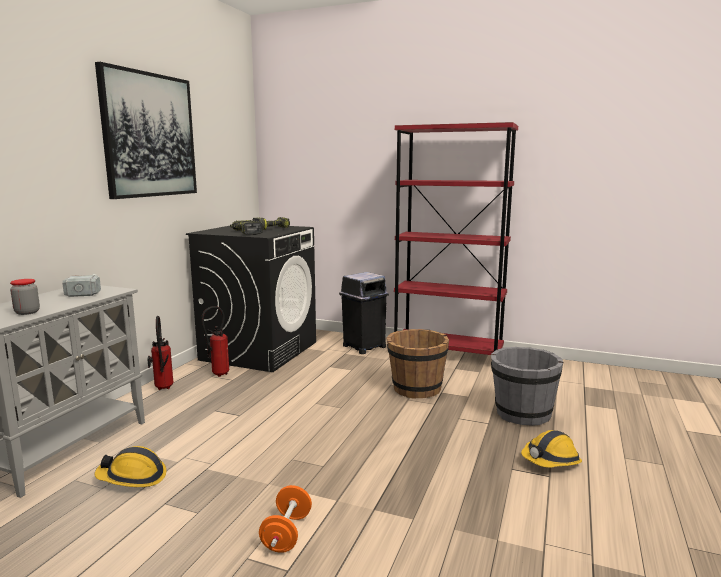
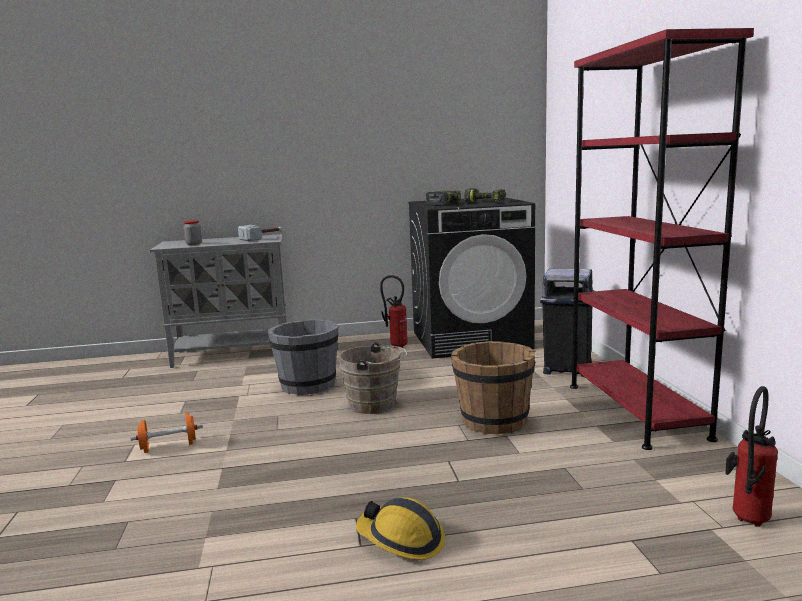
camera: 60 degrees right, 0 degrees up
(133, 478) = (210, 382): hard hat -> none
(149, 135) = (368, 106): picture -> none
(162, 389) = (346, 342): fire extinguisher -> fire extinguisher (746, 521)
(333, 415) = (376, 405): none -> brown bucket
(522, 414) = (517, 496): grey bucket -> grey bucket (307, 385)

